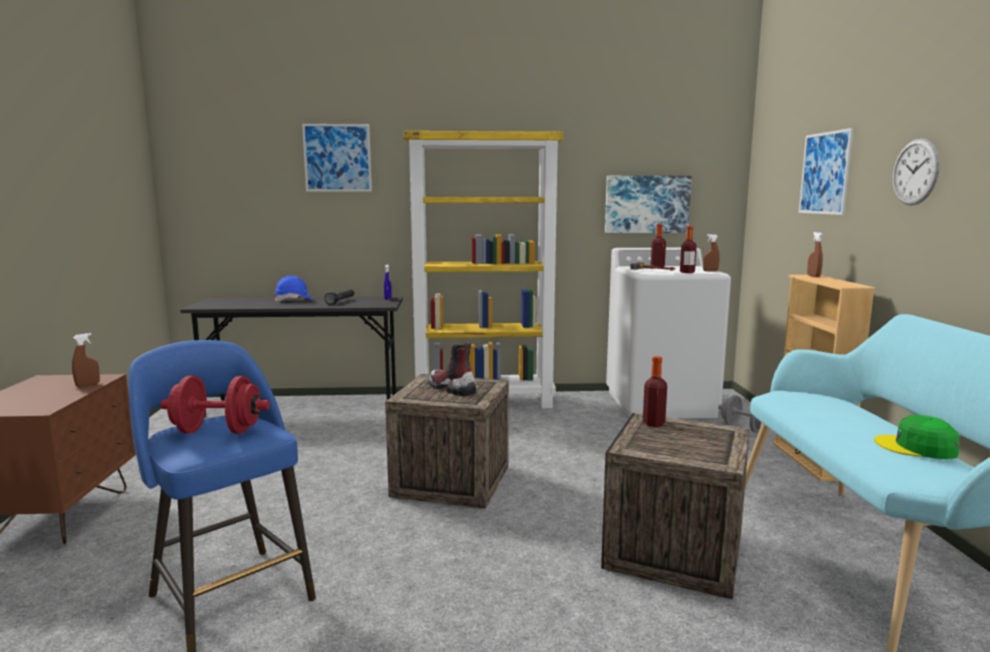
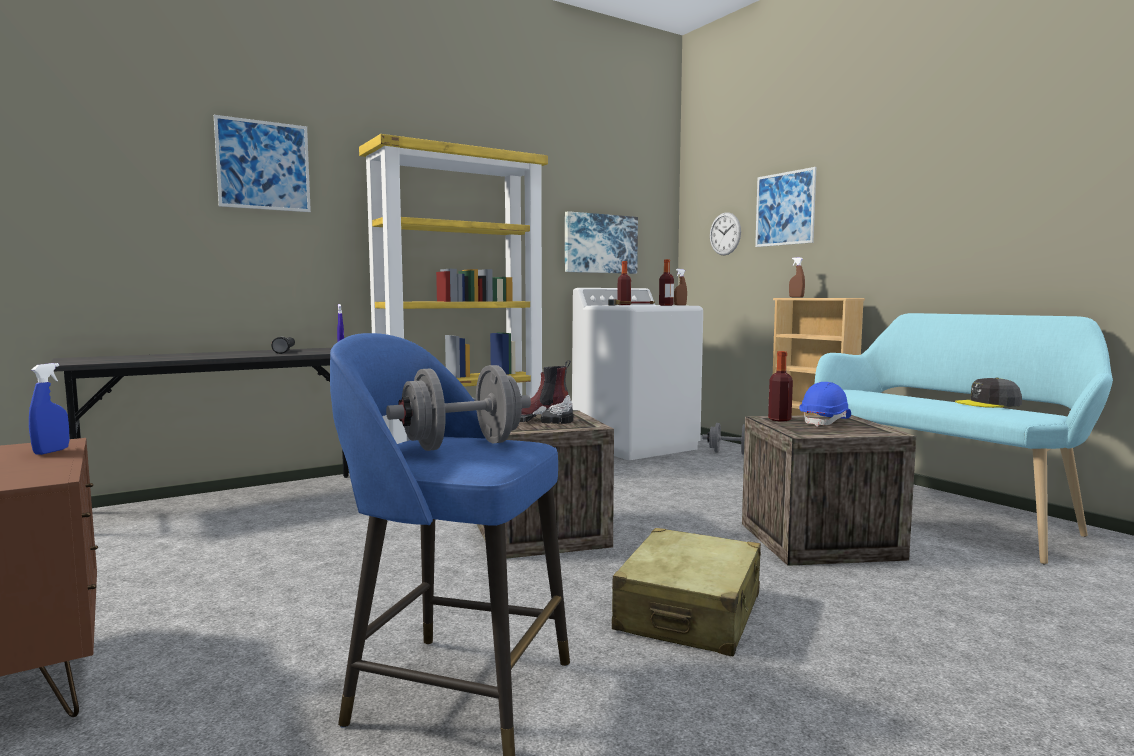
camera: 30 degrees left, 5 degrees down
(88, 385) = (51, 451): brown spray bottle -> blue spray bottle
(217, 431) = (462, 446): red dumbbell -> grey dumbbell
(294, 300) = (211, 353): blue hard hat -> blue hard hat (825, 422)
(451, 588) = (689, 613): none -> beige suitcase
(915, 172) = (893, 198): wall clock -> wall clock (725, 234)
(916, 447) = (988, 404): green cap -> grey cap

